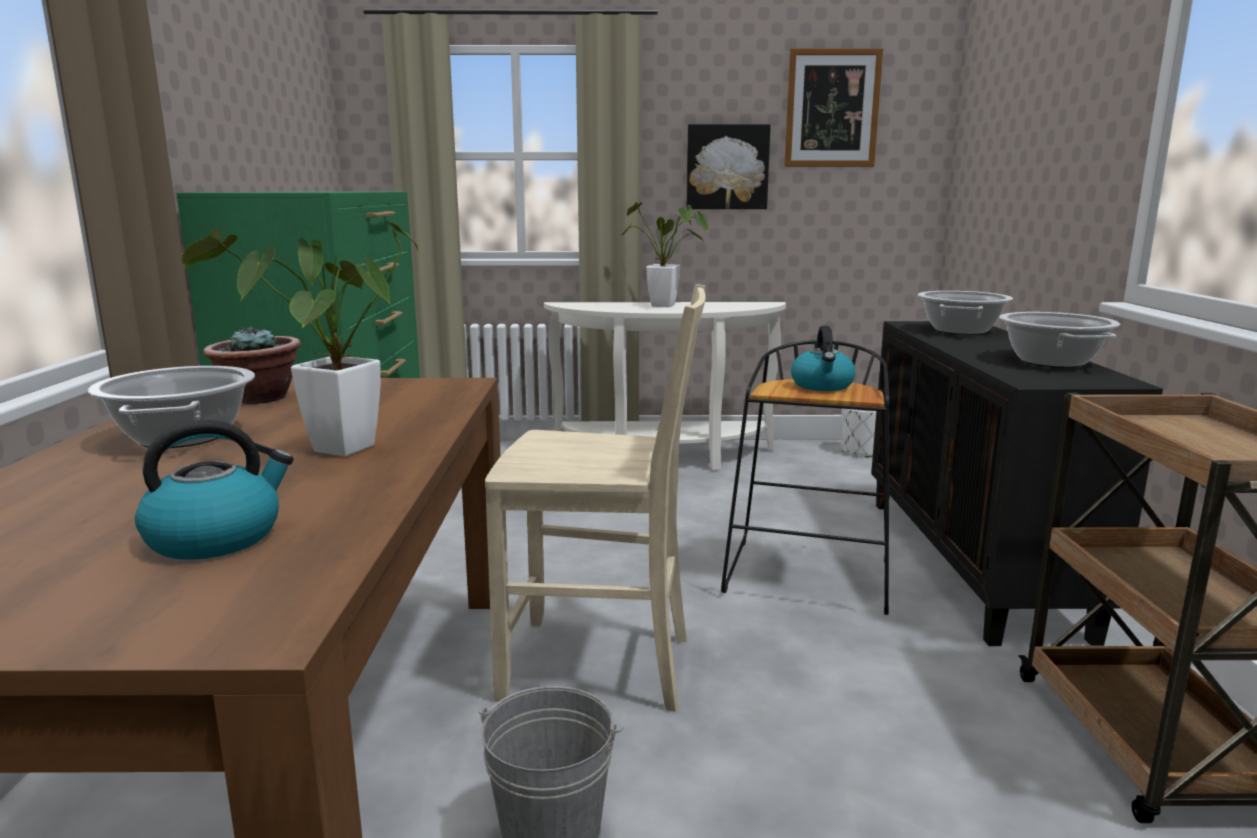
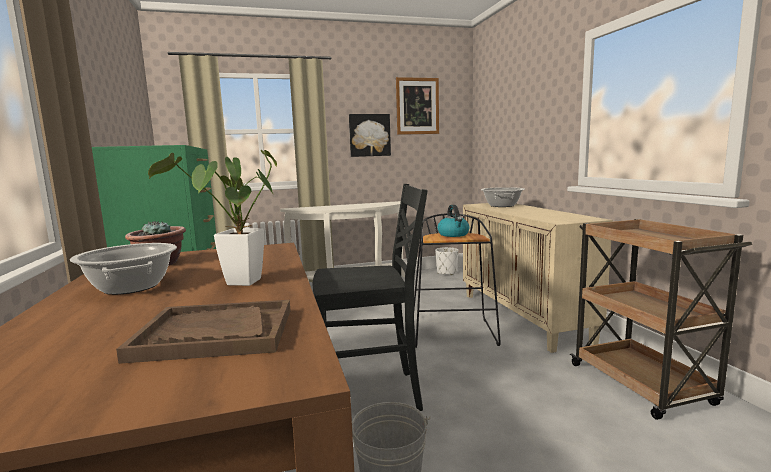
camera: 15 degrees left, 5 degrees down
(217, 537) = (215, 334): kettle -> brown tray
(601, 667) = (372, 395): beige chair -> black chair
(668, 306) = (349, 206): potted plant -> none
(972, 564) = (523, 317): black cabinet -> beige cabinet
(1051, 361) = (556, 214): cooking pot -> none

